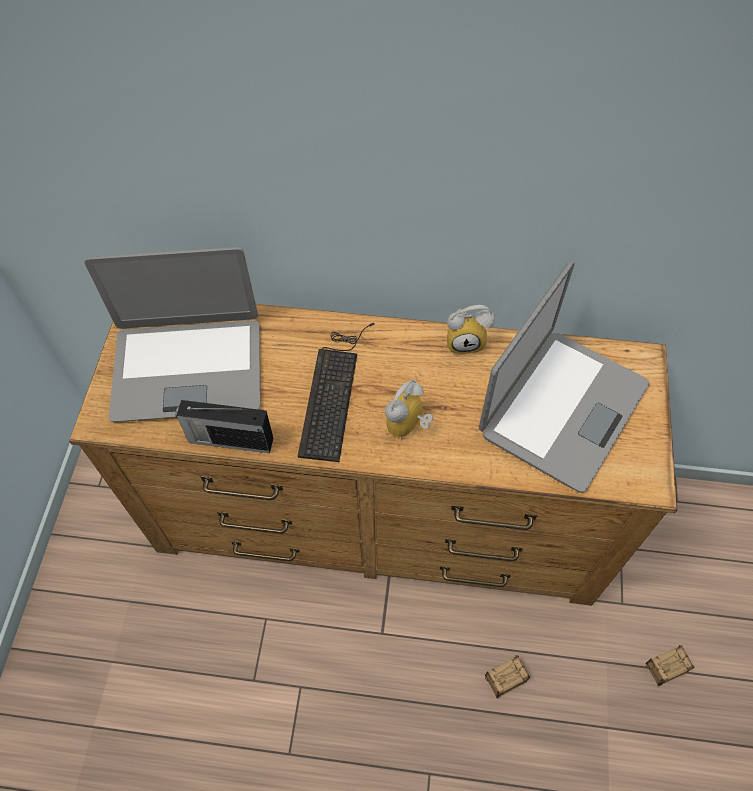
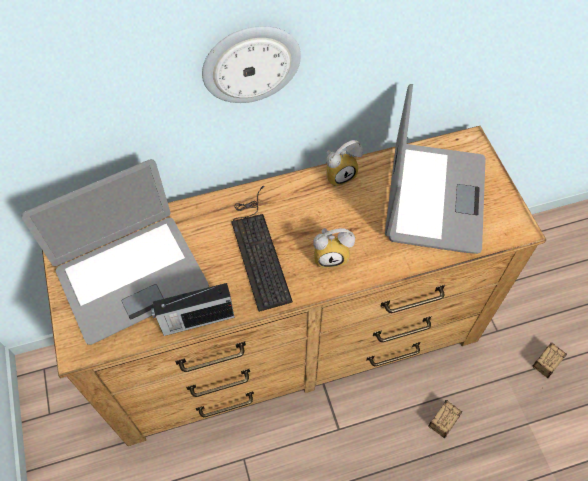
camera: 25 degrees left, 0 degrees up
(376, 176) = (251, 63): none -> wall clock
(409, 427) = (331, 255): alarm clock -> alarm clock turned 105 degrees counterclockwise

